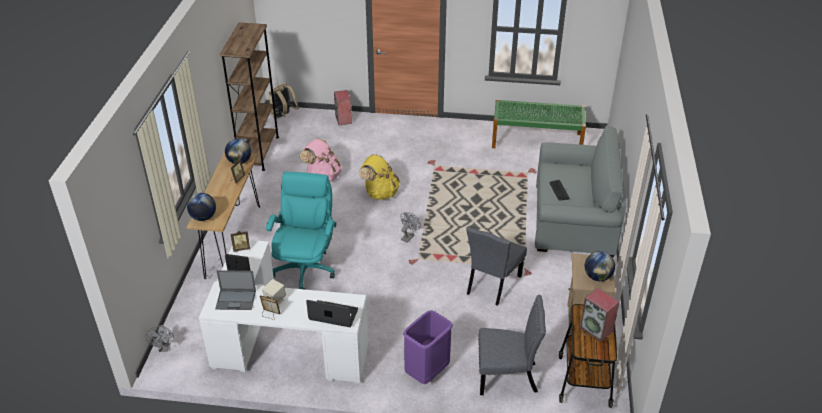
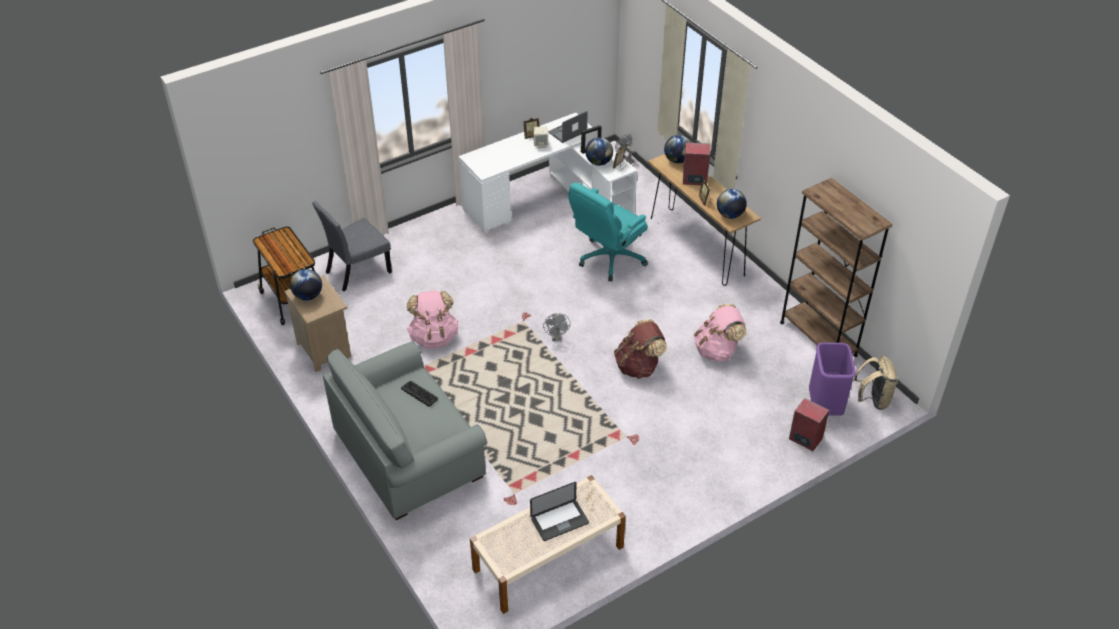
camera: 140 degrees right, 5 degrees up
(251, 261) = (598, 162): none -> globe
(306, 267) = (607, 260): turquoise office chair -> turquoise office chair turned 75 degrees clockwise
(333, 315) = (488, 157): laptop -> laptop (559, 521)
(380, 193) = (638, 366): yellow backpack -> brown backpack
(427, 373) = (421, 242): purple trash can -> purple trash can (824, 406)
(493, 283) = (434, 337): grey chair -> pink backpack
(536, 140) = (548, 559): green bench -> beige bench
(596, 329) = (281, 252): speaker -> speaker (694, 179)

